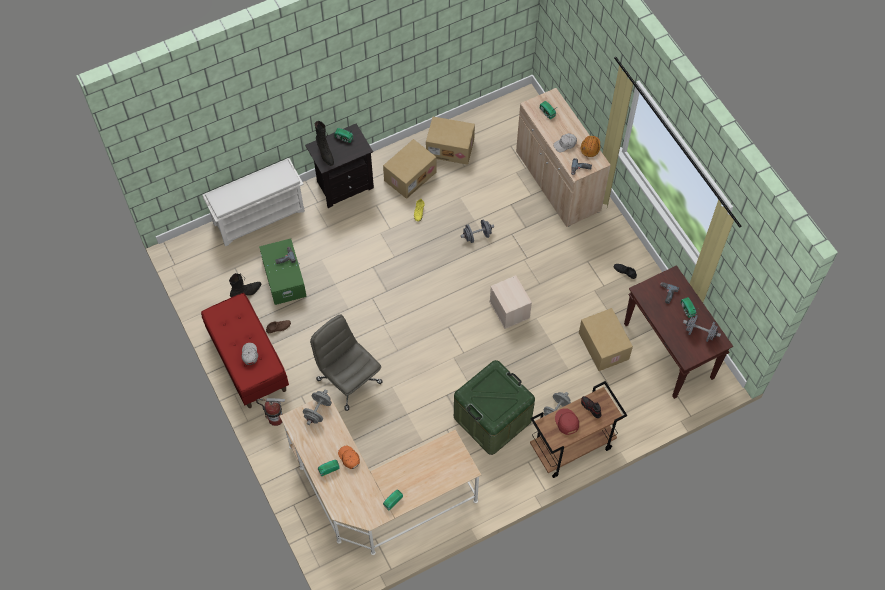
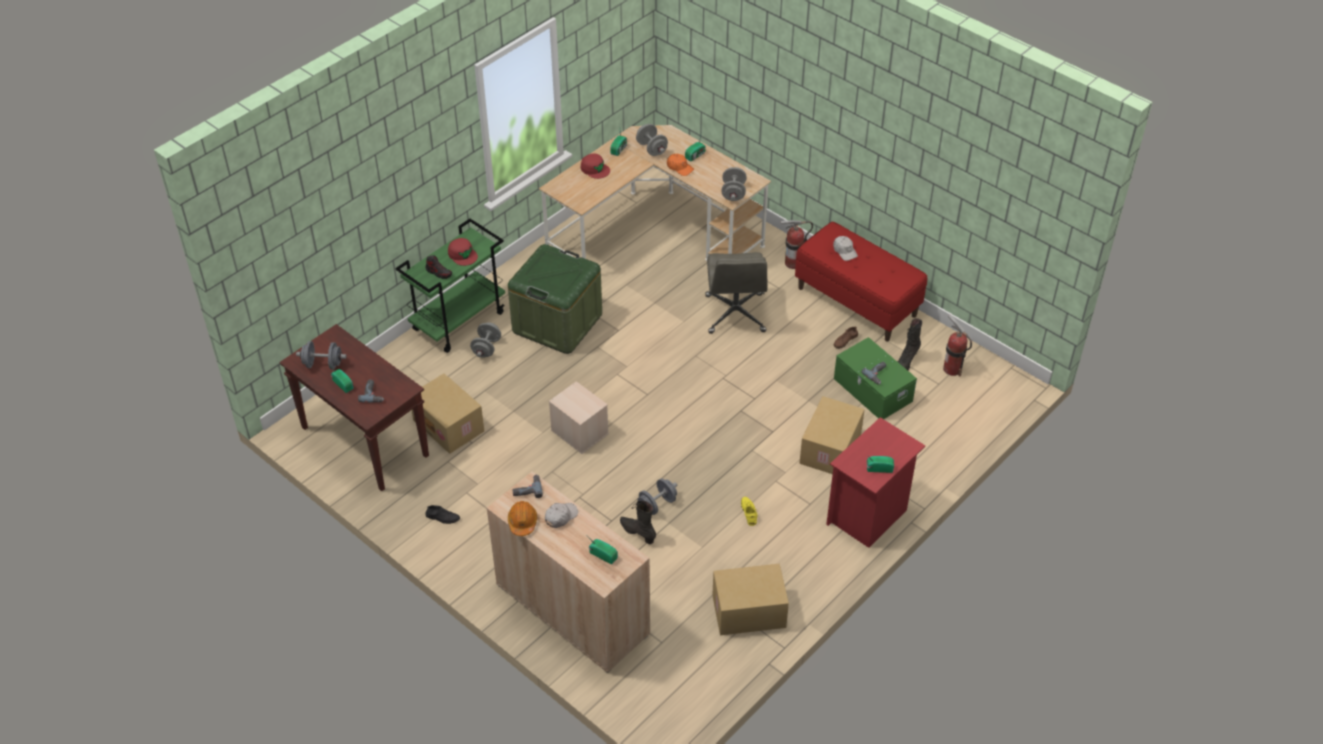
camera: 160 degrees right, 15 degrees down
(217, 277) = (952, 369): none -> fire extinguisher
(259, 216) = (950, 447): white shoe rack -> none
(325, 153) = (891, 442): black boot -> black boot (638, 533)
(343, 185) = (868, 516): black nightstand -> red nightstand
(348, 380) = (735, 314): grey office chair -> grey office chair turned 60 degrees clockwise
(363, 491) = (651, 149): none -> grey dumbbell
(410, 175) = (786, 555): cardboard box -> cardboard box (831, 449)
(423, 482) = (595, 169): none -> red cap
(571, 447) = (459, 320): brown cart -> green cart

